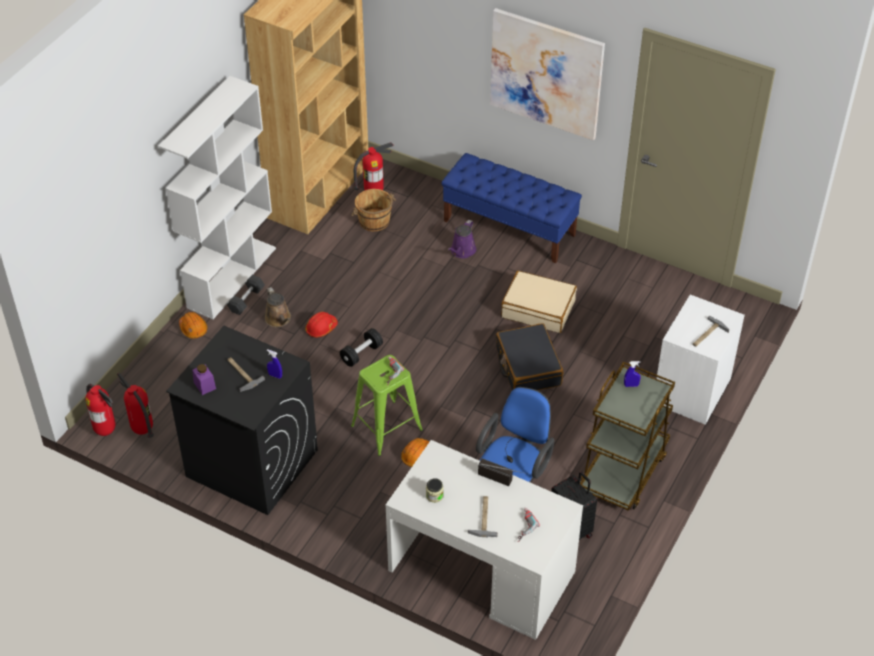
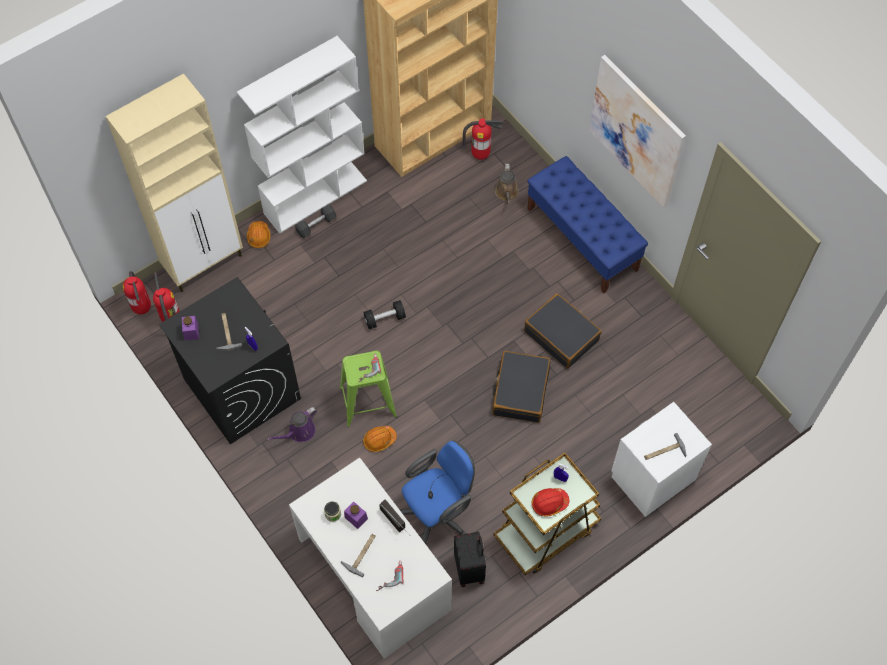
camera: 25 degrees right, 15 degrees up
(149, 369) = (205, 263): none -> beige cabinet
(279, 319) = (333, 256): brown watering can -> brown watering can (507, 193)
(321, 328) = (364, 279): red hard hat -> red hard hat (549, 503)
(374, 221) = (465, 186): brown bucket -> none
(459, 490) = (356, 518): none -> purple jar
(462, 251) = (526, 248): purple watering can -> purple watering can (299, 432)
(538, 309) = (561, 335): beige suitcase -> black suitcase

